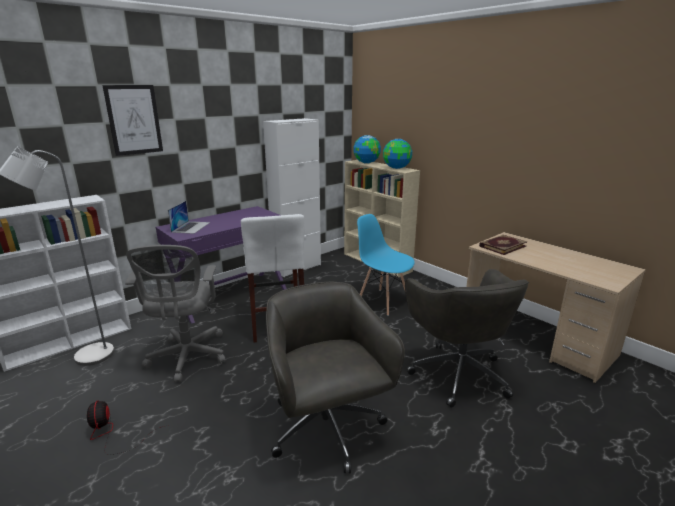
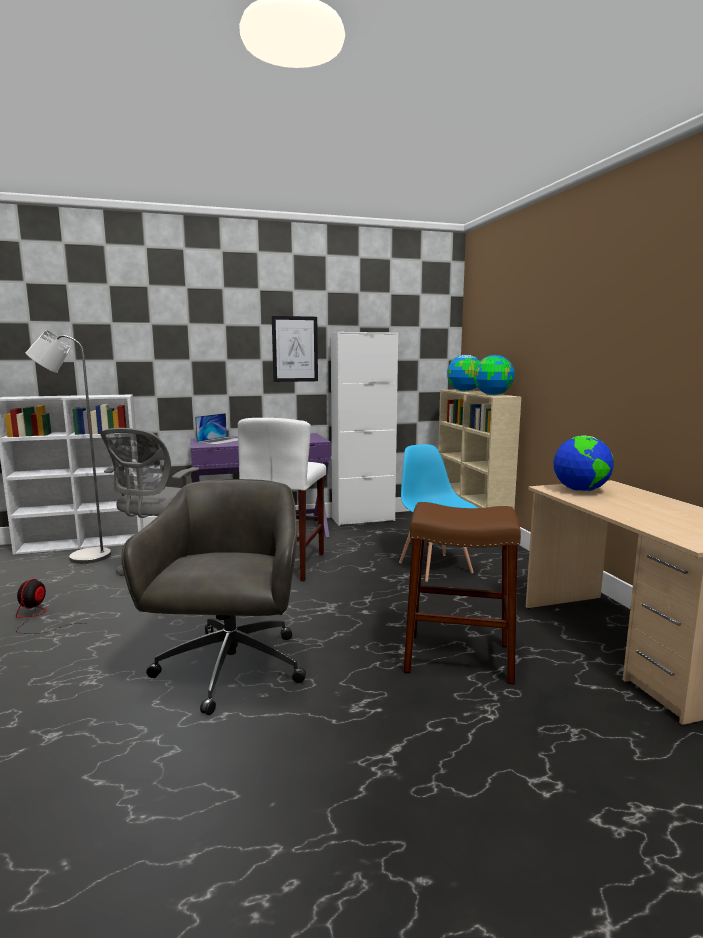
camera: 25 degrees right, 10 degrees down
(134, 120) = (180, 322): picture -> picture (295, 349)
(457, 372) = (458, 657): grey office chair -> brown stool
(502, 246) = (580, 491): book -> globe

